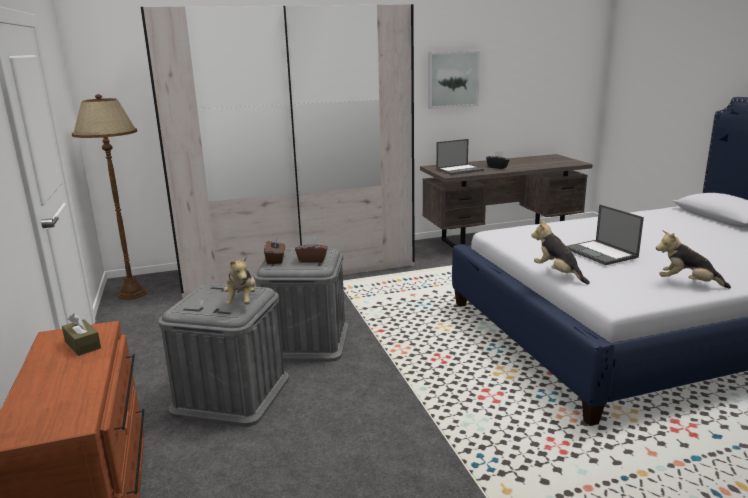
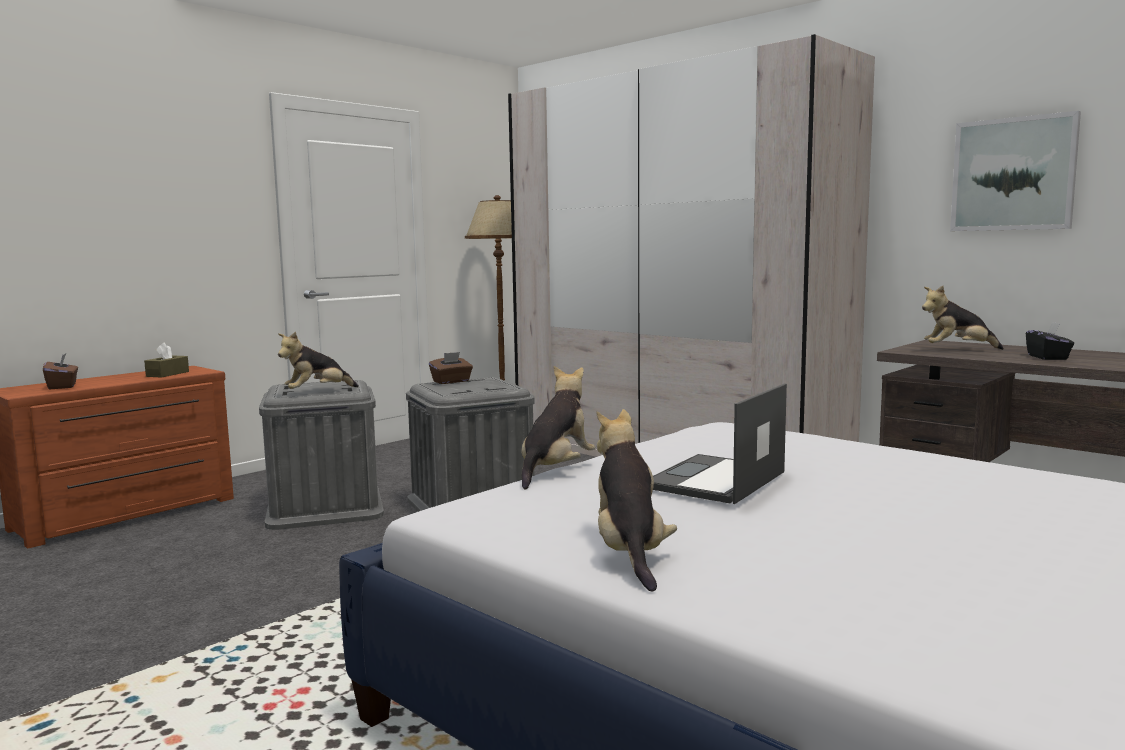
camera: 60 degrees right, 10 degrees down
(312, 260) = (466, 388): brown tissue box -> brown tissue box (63, 386)
(460, 170) = (957, 350): laptop -> plush toy

